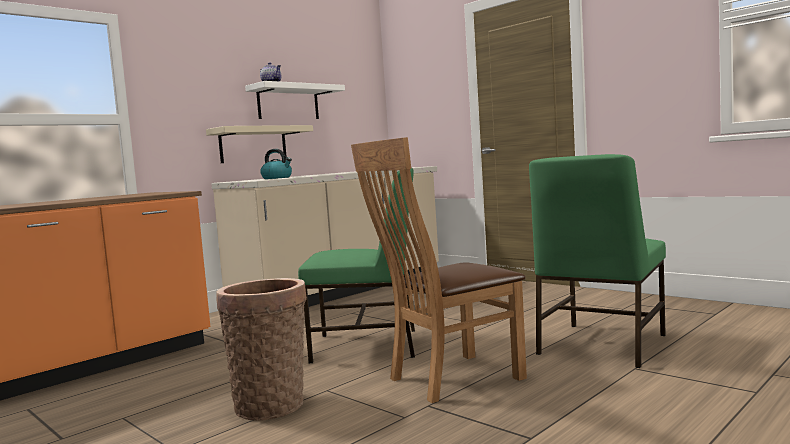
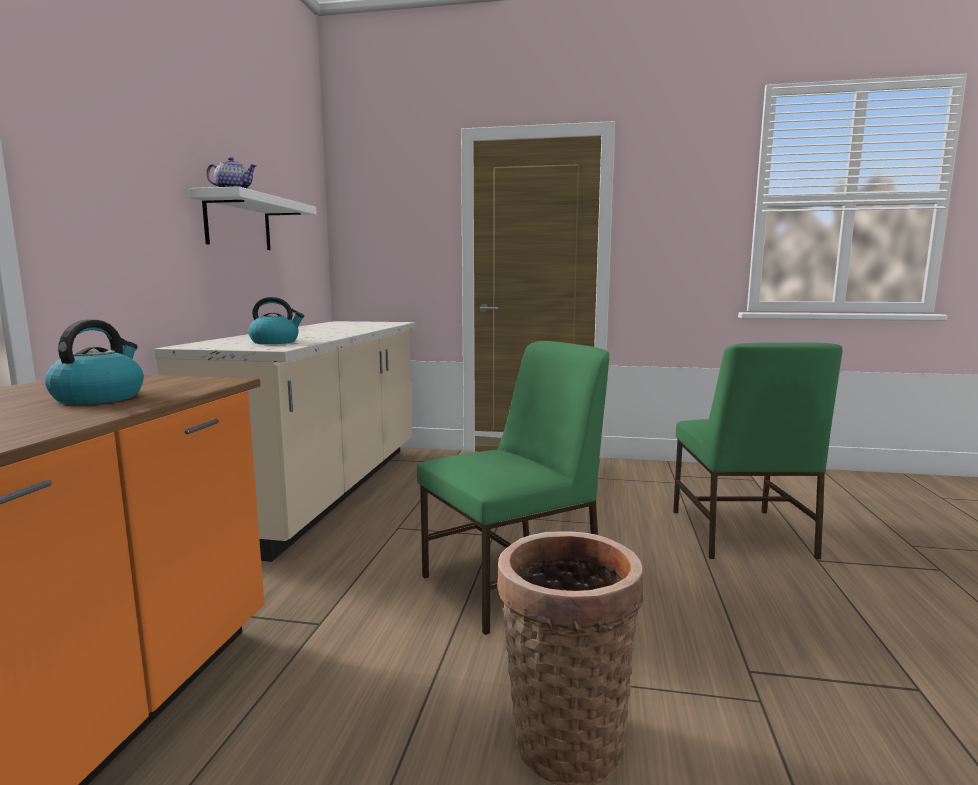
camera: 35 degrees left, 5 degrees up
(116, 196) = (99, 397): none -> kettle
(253, 145) = (200, 285): beige shelf -> none
(448, 379) = (695, 619): brown chair -> none

